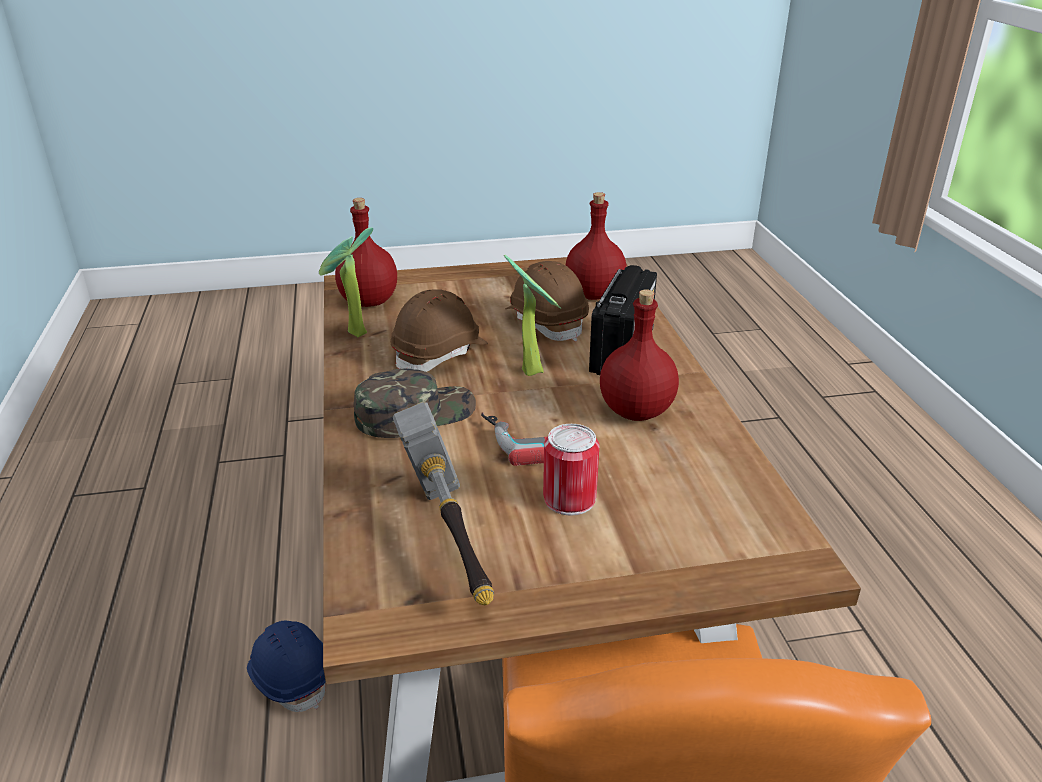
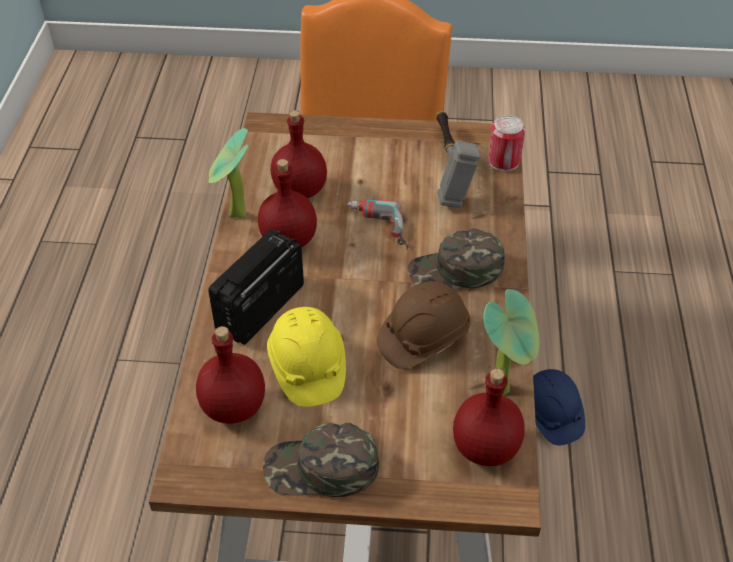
camera: 165 degrees left, 15 degrees up
(502, 277) = (321, 469): none -> green cap
(533, 369) = (346, 301): potted plant -> potted plant (235, 217)
(546, 322) = (307, 367): brown hard hat -> yellow hard hat
(569, 499) = (370, 182): can -> can (503, 161)
(666, 469) = (299, 190): none -> red bottle

